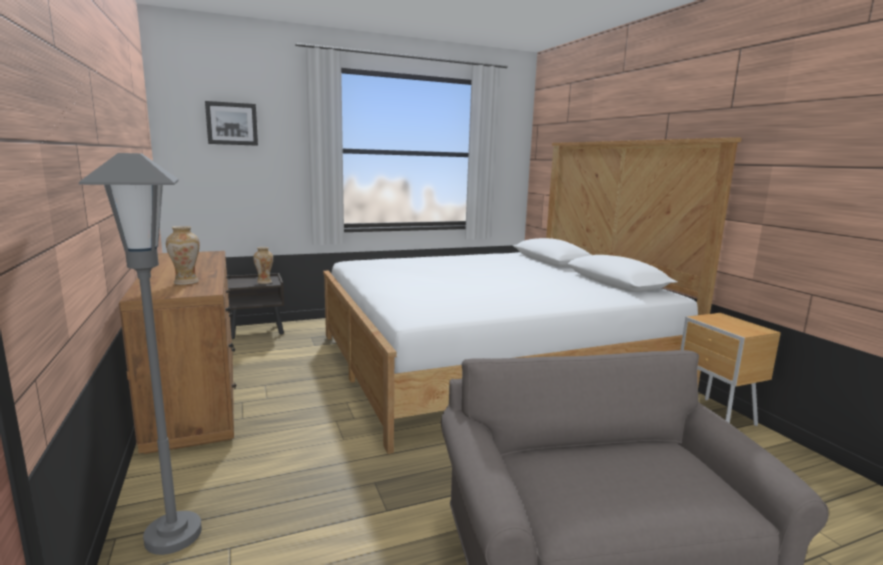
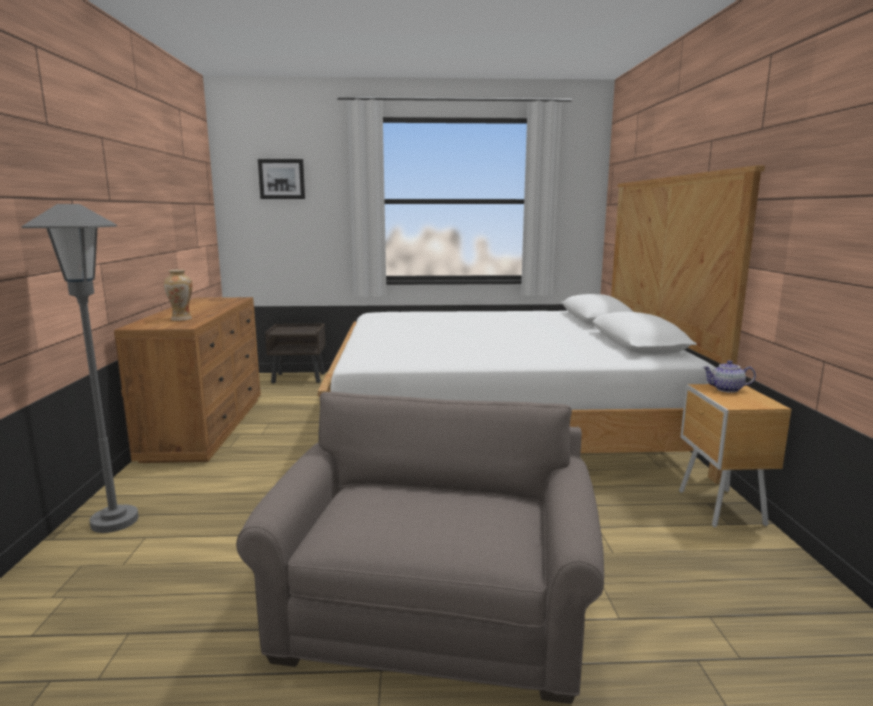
camera: 20 degrees right, 0 degrees up
(264, 282) = (304, 331): vase -> none
(718, 319) = (726, 389): none -> teapot

